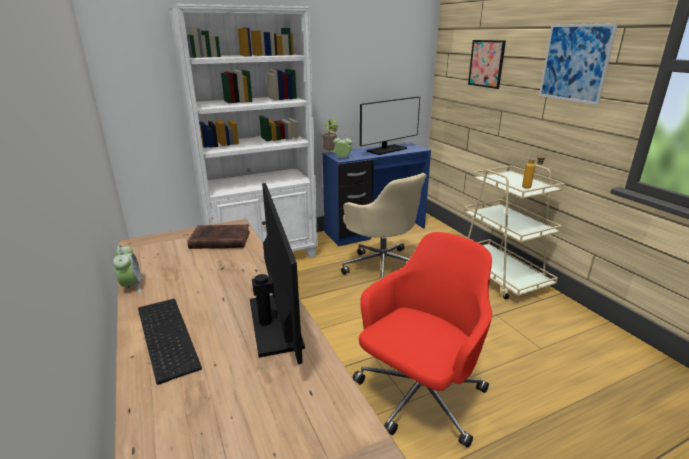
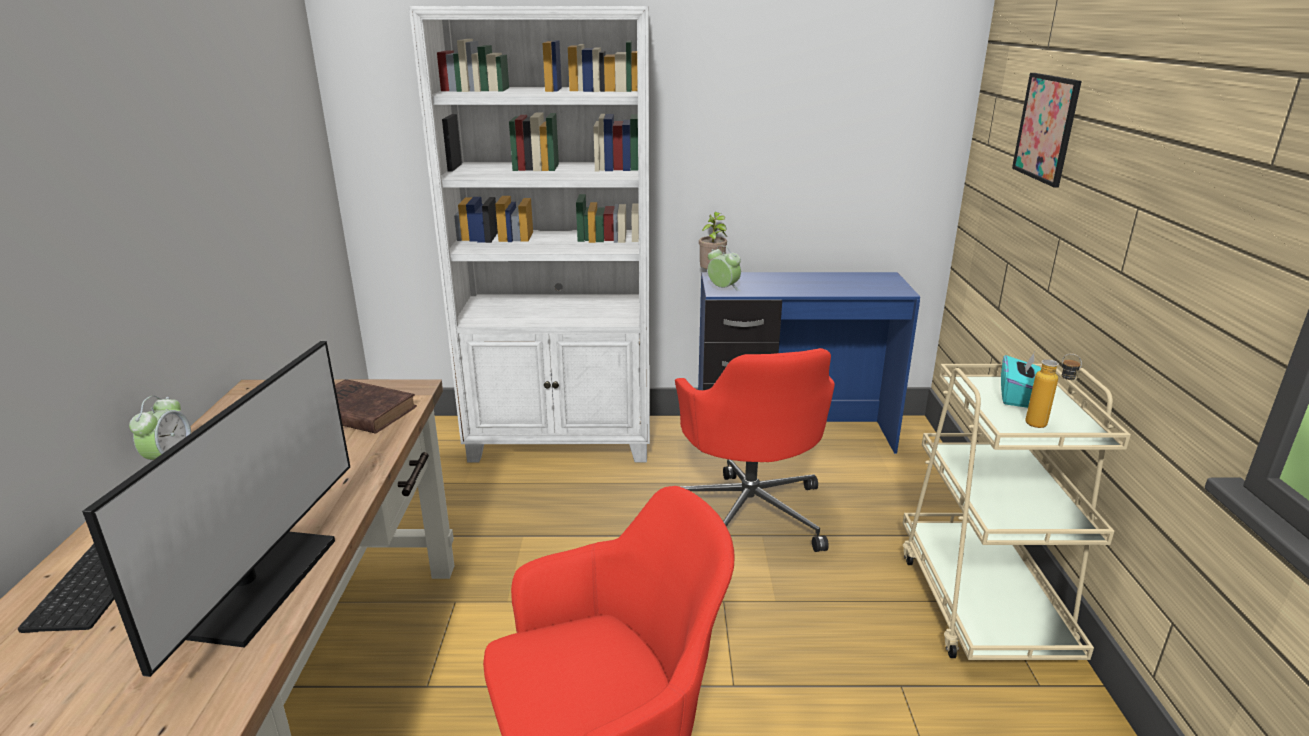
camera: 25 degrees right, 0 degrees up
(382, 266) = (749, 513): beige office chair -> red office chair
(387, 150) = (827, 283): monitor -> none
(509, 179) = (1018, 397): none -> turquoise tissue box
(575, 63) = (1190, 152): picture -> none

